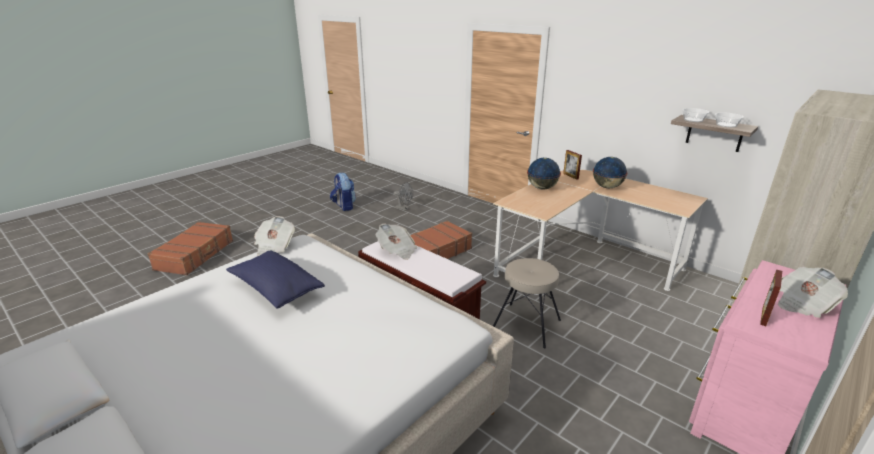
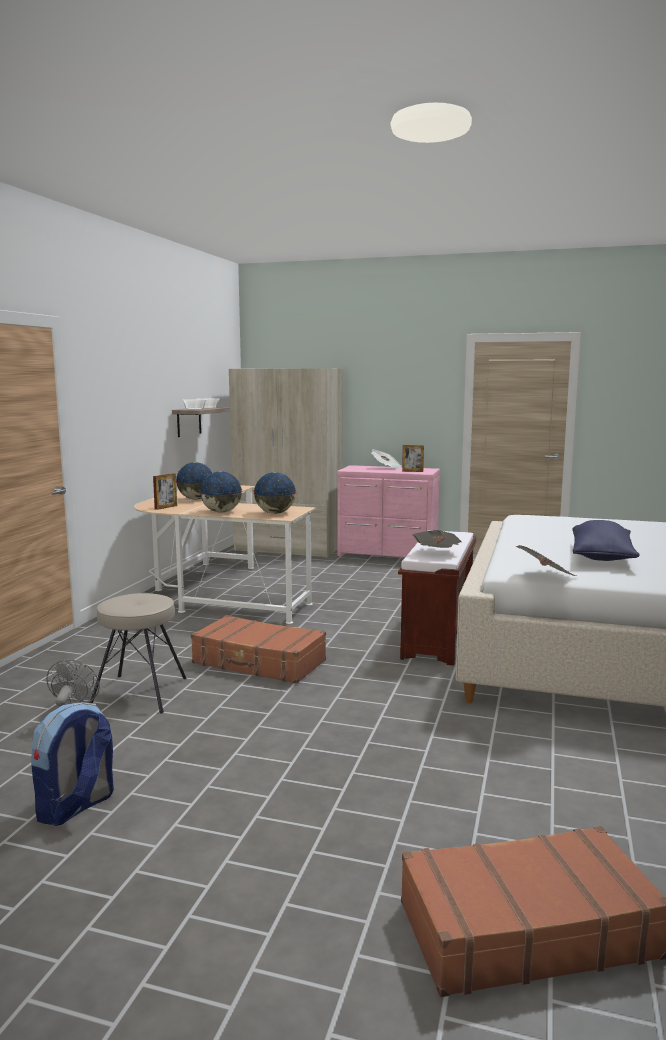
camera: 115 degrees left, 15 degrees down
(526, 202) = (275, 513): none -> globe
(526, 325) = (371, 602): beige stool -> beige stool (140, 693)

